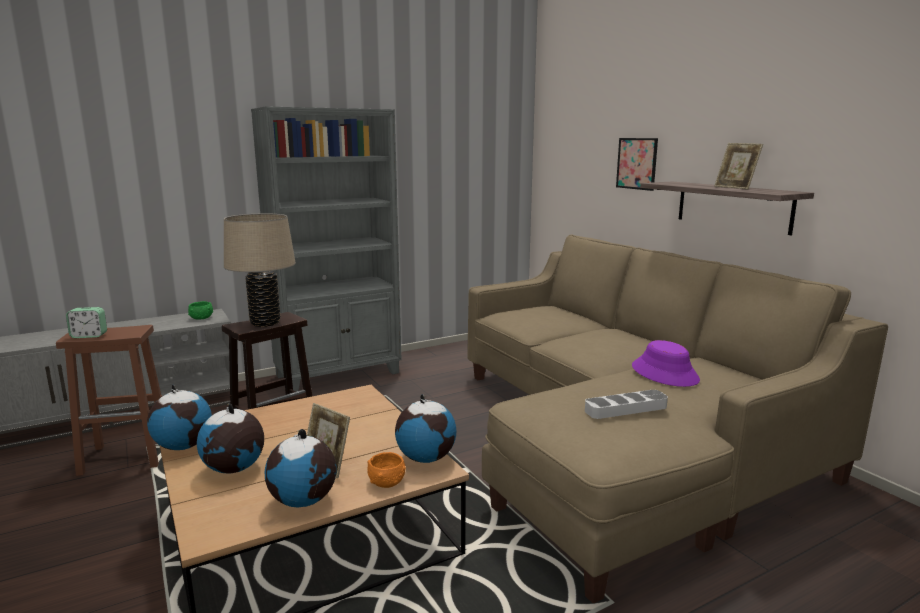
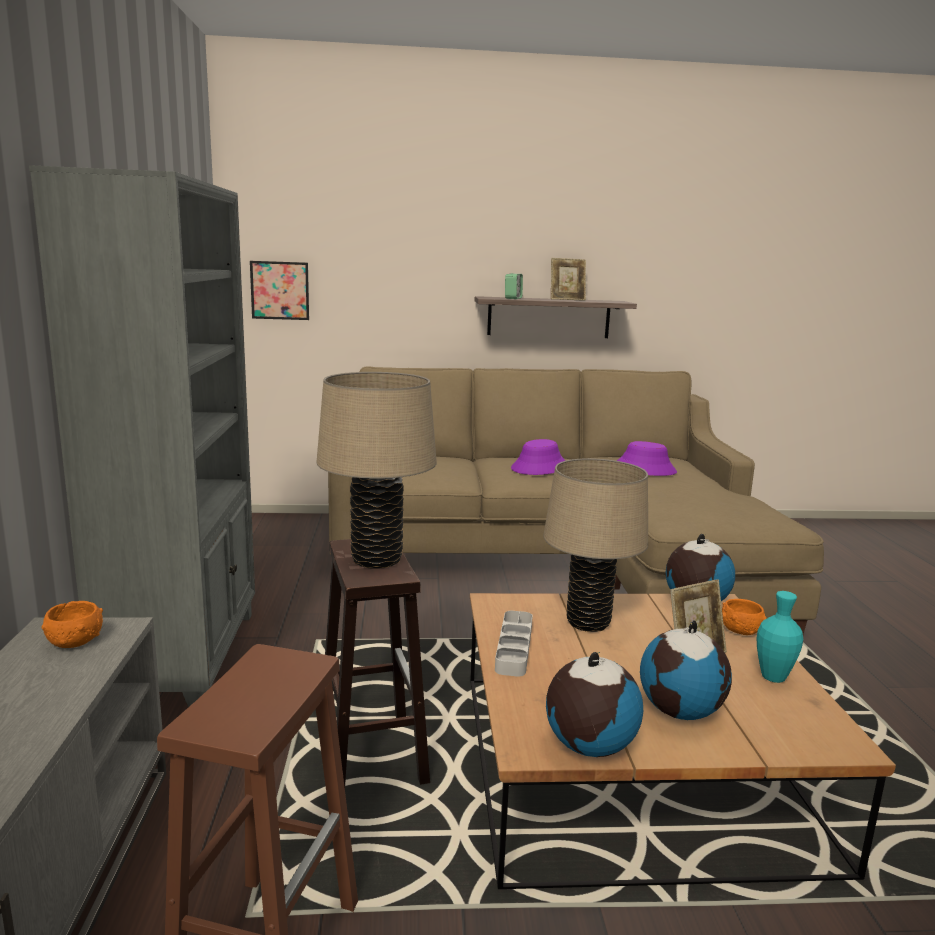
camera: 65 degrees left, 0 degrees up
(89, 336) = (260, 711): alarm clock -> alarm clock (513, 298)
(201, 318) = (74, 641): green bowl -> orange bowl
(304, 501) = (773, 677): globe -> turquoise vase
(352, 423) = (588, 622): none -> beige table lamp
(606, 343) = (539, 467): none -> purple hat
(625, 409) = (715, 496): grey tray -> grey tray (514, 647)
(637, 163) = (423, 278): picture -> picture (280, 290)

